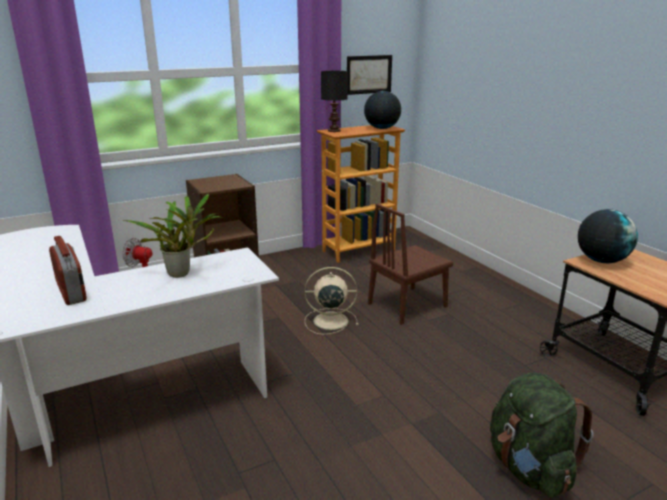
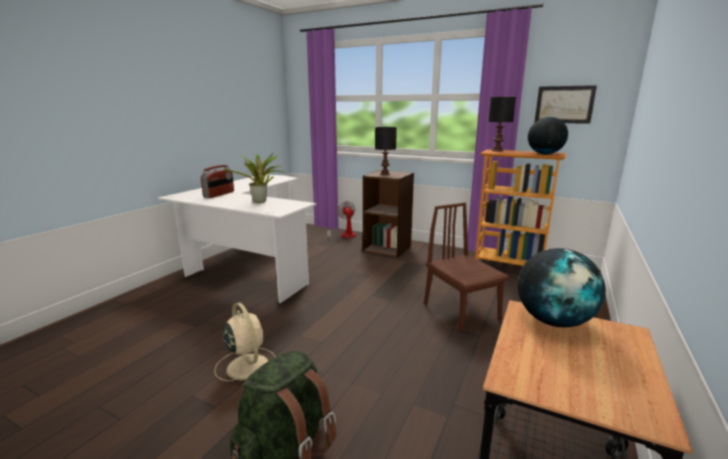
camera: 55 degrees right, 5 degrees down
(218, 184) = (385, 174): none -> black table lamp
(329, 321) = (390, 291): beige fan -> beige fan (247, 365)
(407, 305) = (461, 312): brown chair -> brown chair turned 45 degrees clockwise

